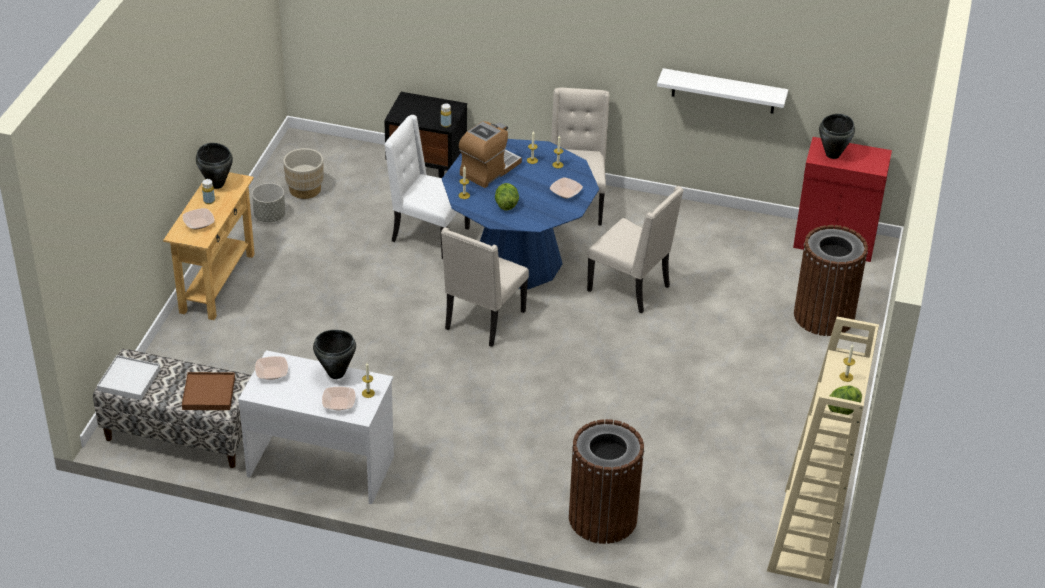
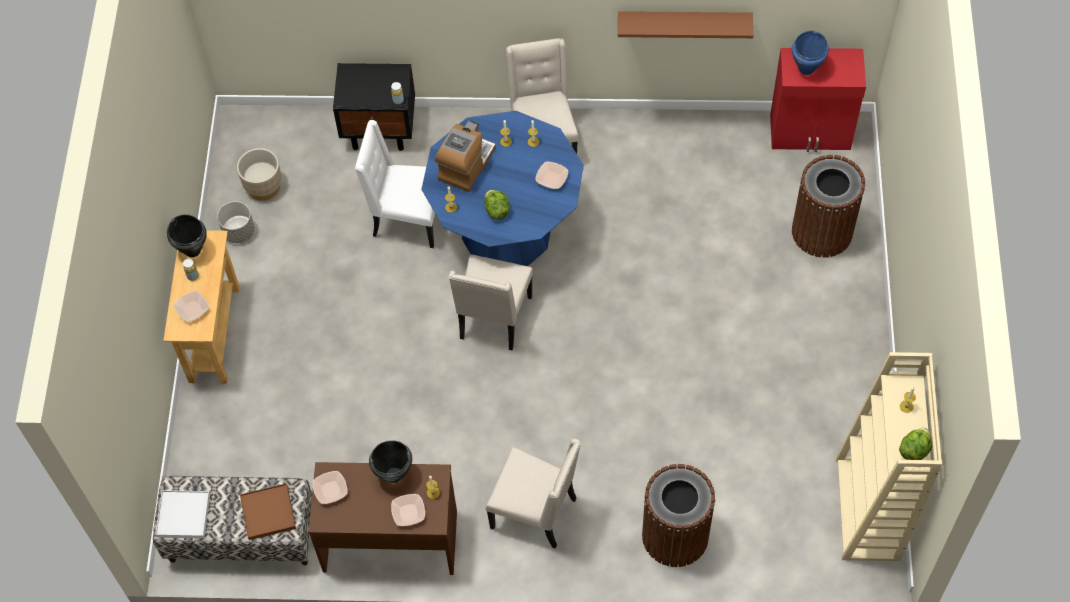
camera: 10 degrees left, 20 degrees up
(321, 465) = (390, 540): white desk -> brown desk
(631, 288) = (627, 241): beige chair -> beige chair (536, 512)
(723, 91) = (684, 22): white shelf -> brown shelf
(833, 154) = (807, 69): black cooking pot -> blue cooking pot

